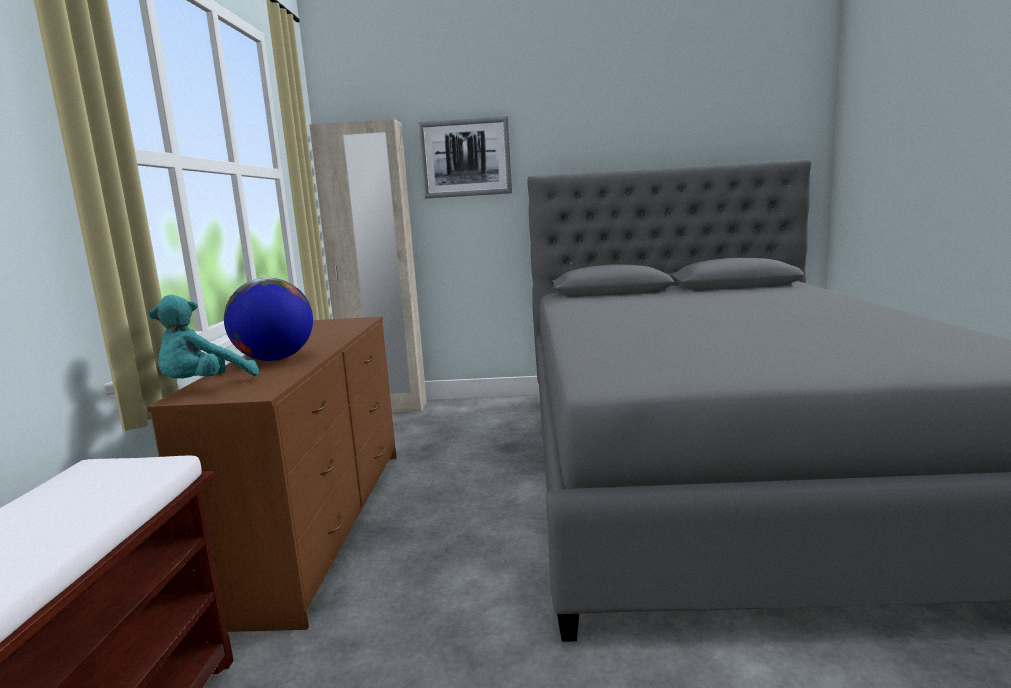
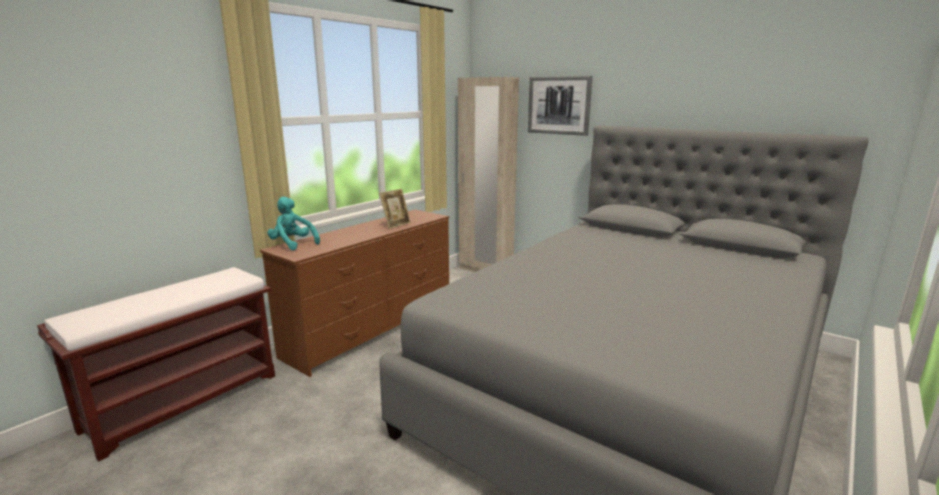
camera: 35 degrees right, 5 degrees up
(204, 386) = (293, 244): turquoise plush toy -> turquoise plush toy turned 60 degrees clockwise
(275, 359) = (344, 235): globe -> none
(330, 335) = (396, 225): none -> picture frame

